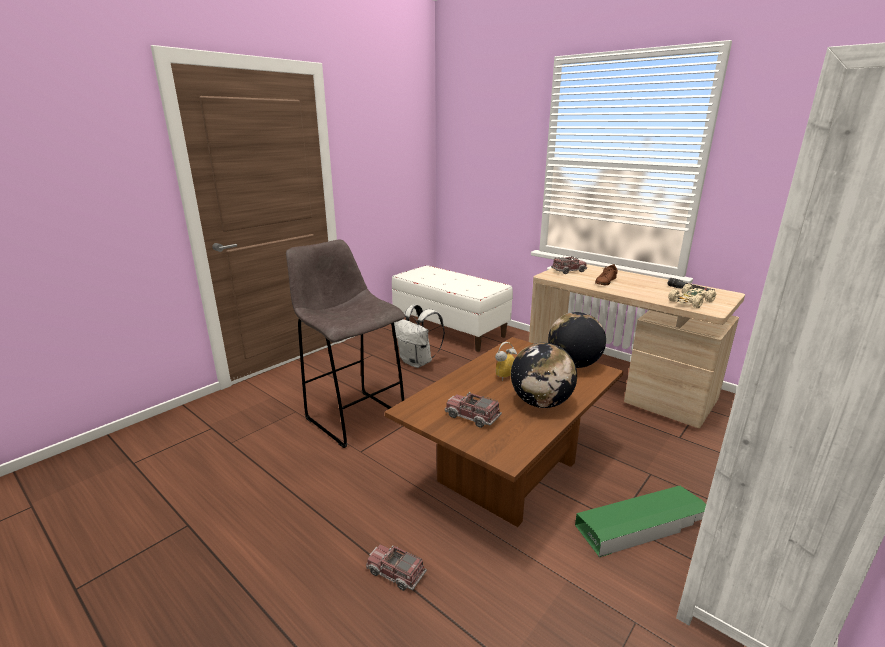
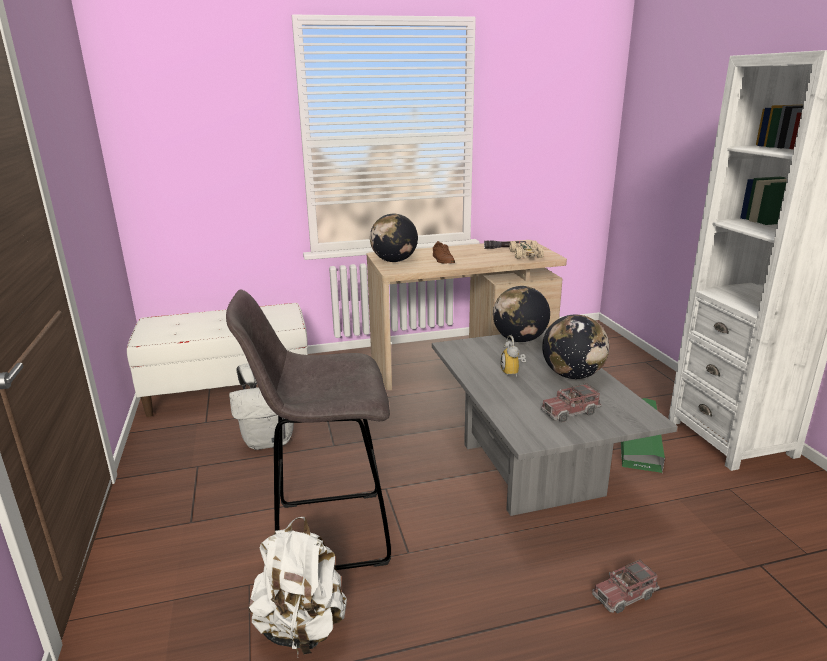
camera: 55 degrees left, 0 degrees up
(275, 441) = (302, 627): none -> white backpack
(507, 472) = (530, 468): brown coffee table -> grey coffee table
(568, 271) = (394, 261): toy truck -> globe

